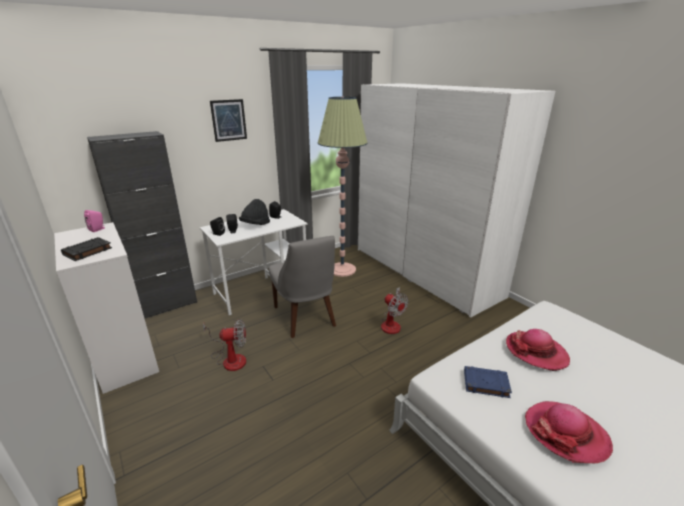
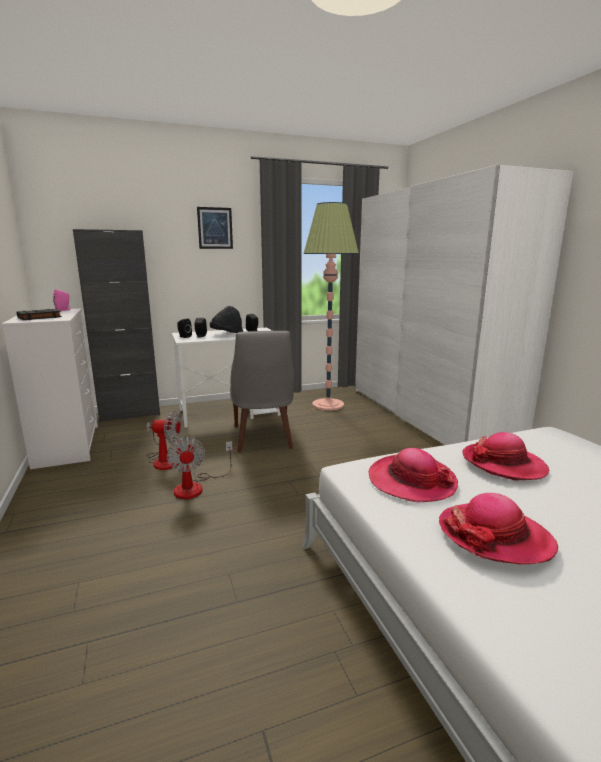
camera: 15 degrees right, 10 degrees down
(392, 323) = (361, 454): fan -> fan (196, 486)
(485, 384) = (411, 481): blue book -> hat

